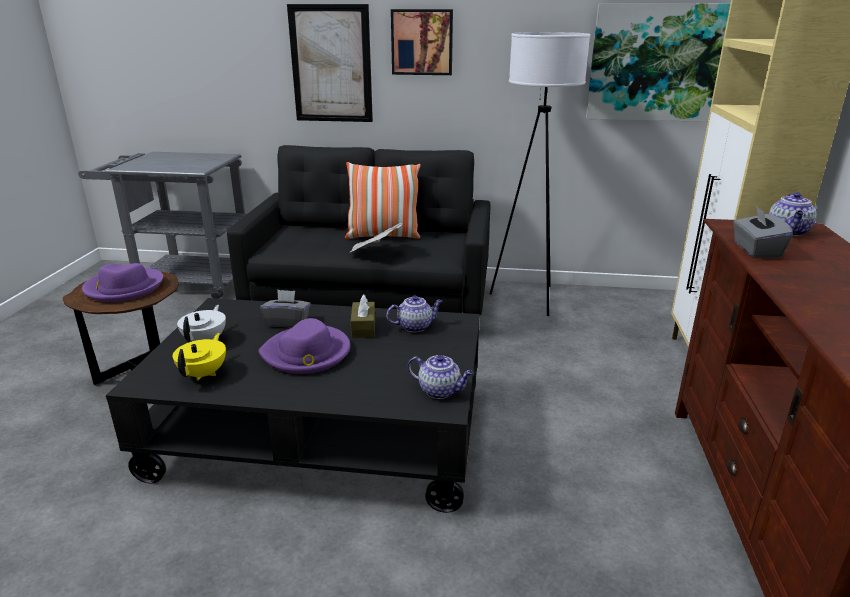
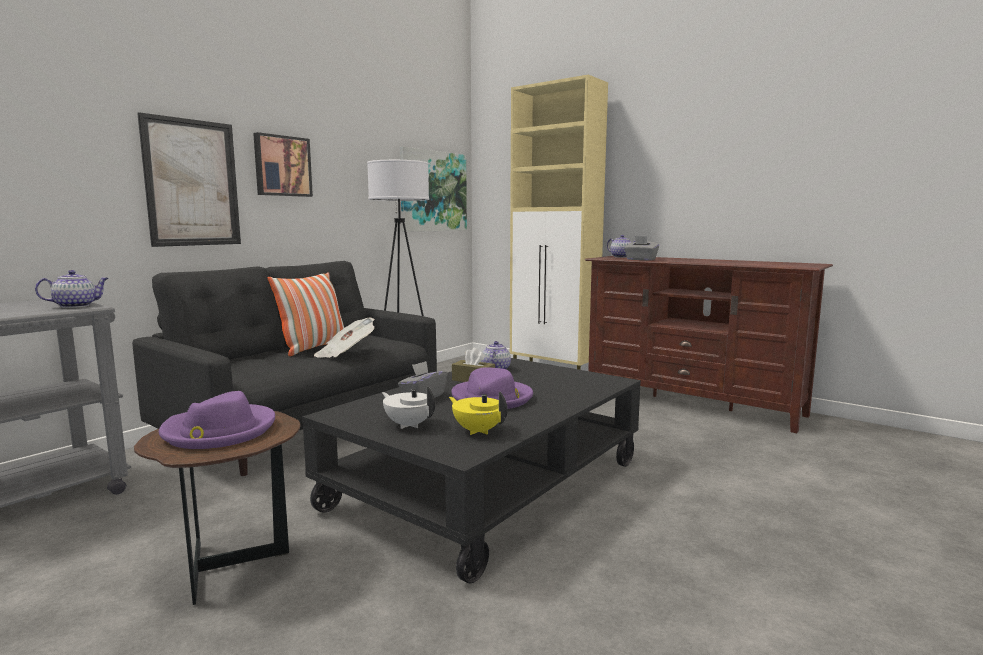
camera: 60 degrees left, 15 degrees down
(440, 391) = (595, 378): teapot -> teapot (76, 306)

